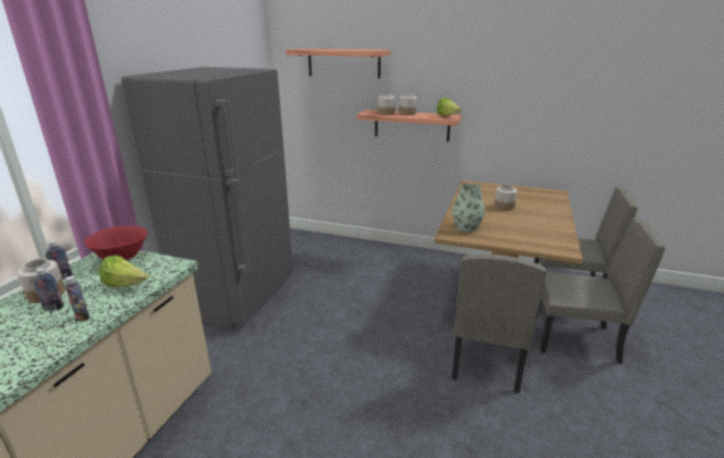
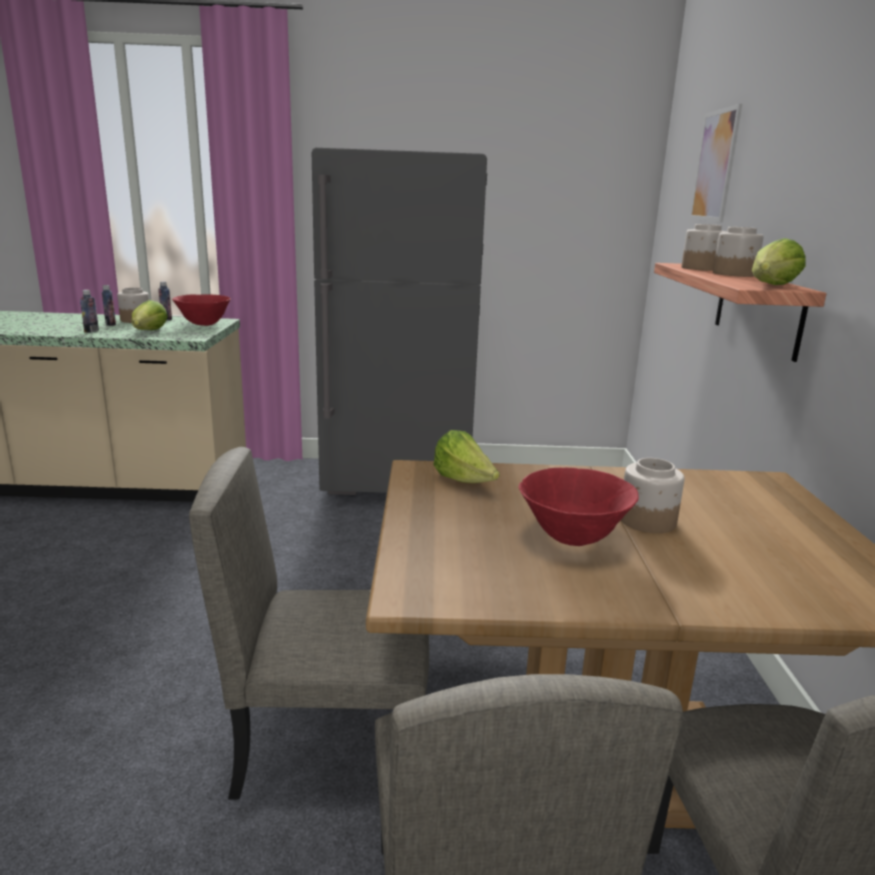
camera: 70 degrees right, 5 degrees down
(343, 63) = (715, 166): shelf -> picture
(466, 227) = (464, 482): vase -> lettuce
(519, 219) = (572, 538): none -> red bowl

